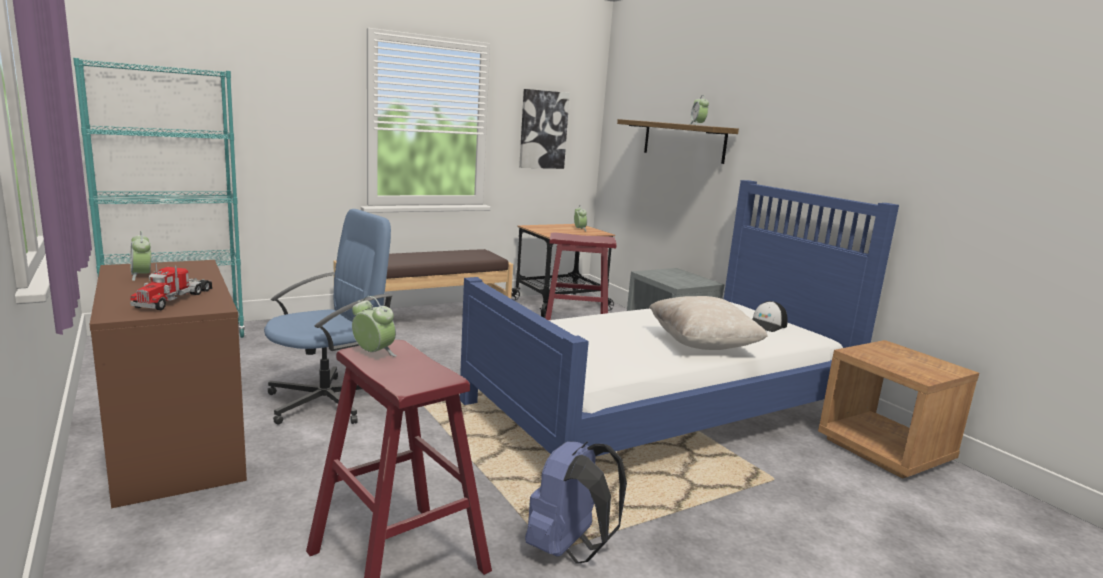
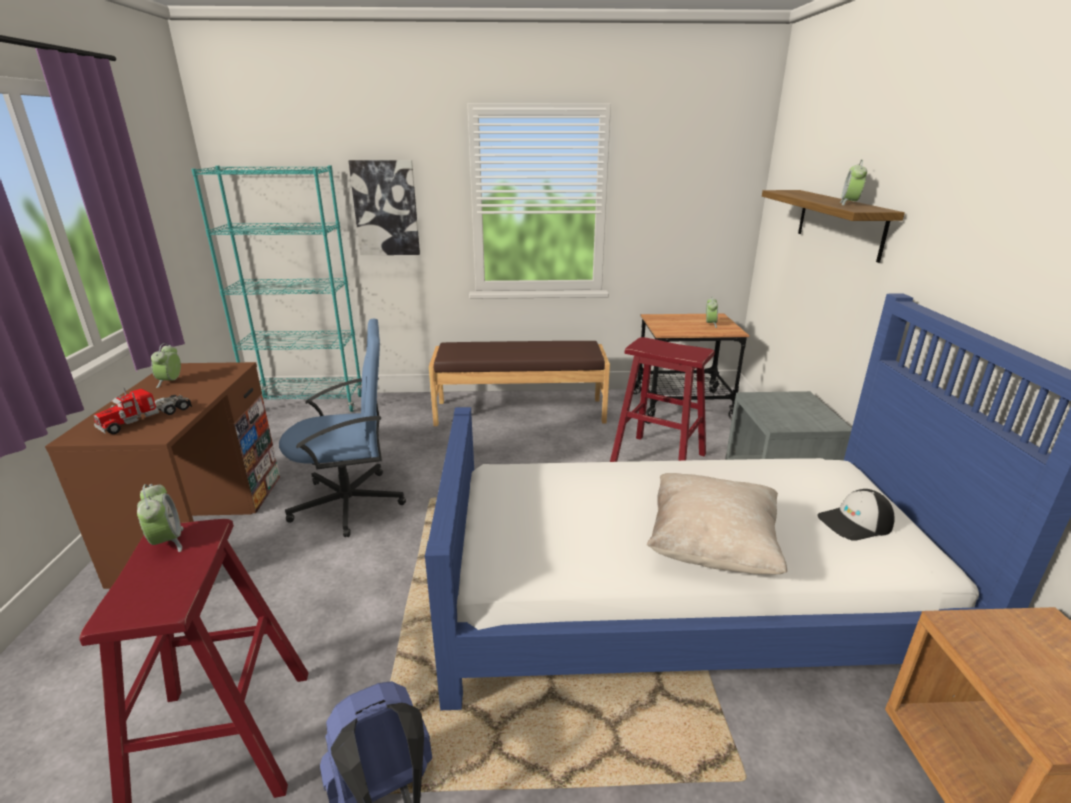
camera: 30 degrees right, 10 degrees up
(543, 129) = (680, 202): picture -> picture (386, 208)

